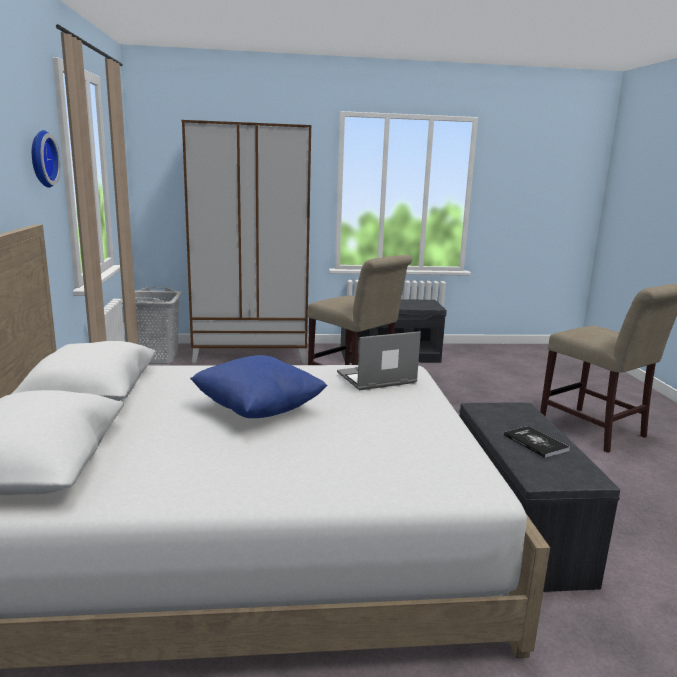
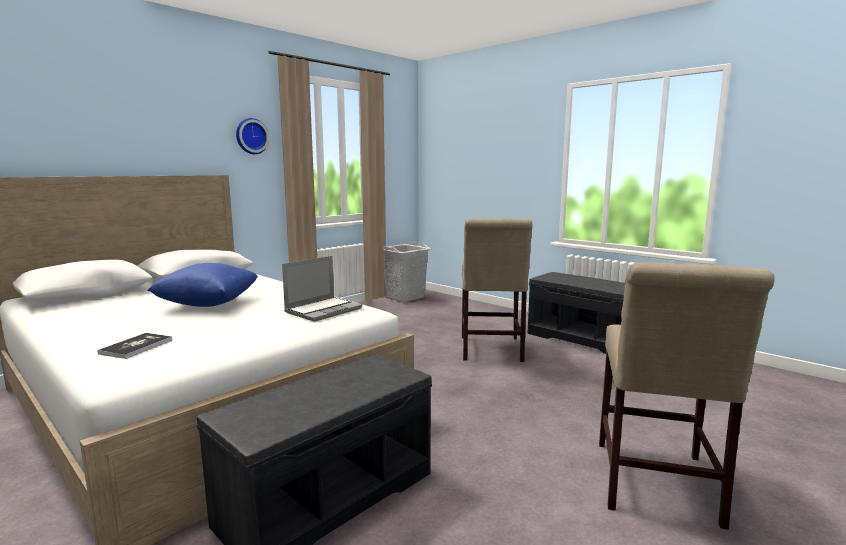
camera: 50 degrees right, 5 degrees down
(251, 353) = (471, 309): brown wardrobe -> none
(376, 379) = (323, 310): laptop -> laptop turned 105 degrees clockwise
(535, 443) = (316, 396): book -> book (136, 347)

